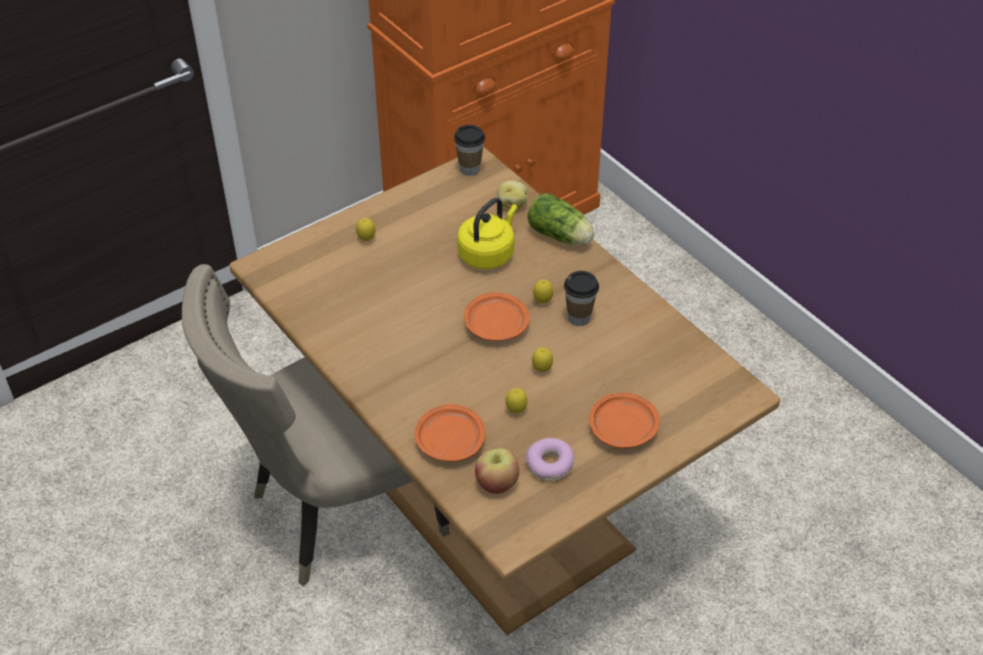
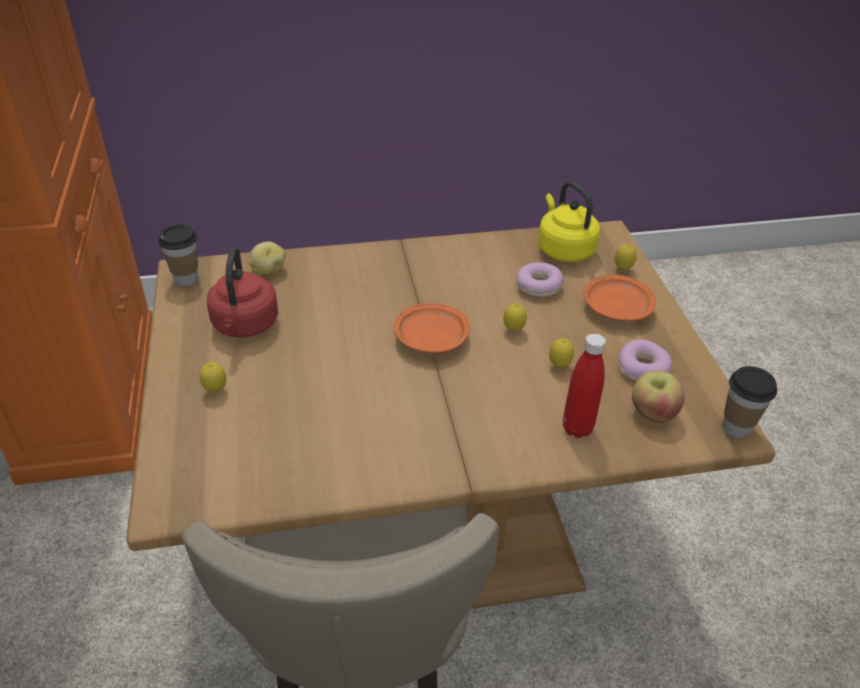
camera: 65 degrees left, 5 degrees down
(439, 223) = (245, 326): none -> red kettle
(449, 441) = (577, 428): orange plate -> red bottle
(488, 254) = (324, 309): yellow kettle -> yellow kettle (564, 249)
(542, 301) = (421, 298): lemon -> lemon (622, 269)
(561, 236) = (342, 257): lettuce -> none
(579, 318) = (459, 284): cup -> cup (736, 427)
(615, 368) = (538, 286): none -> donut

